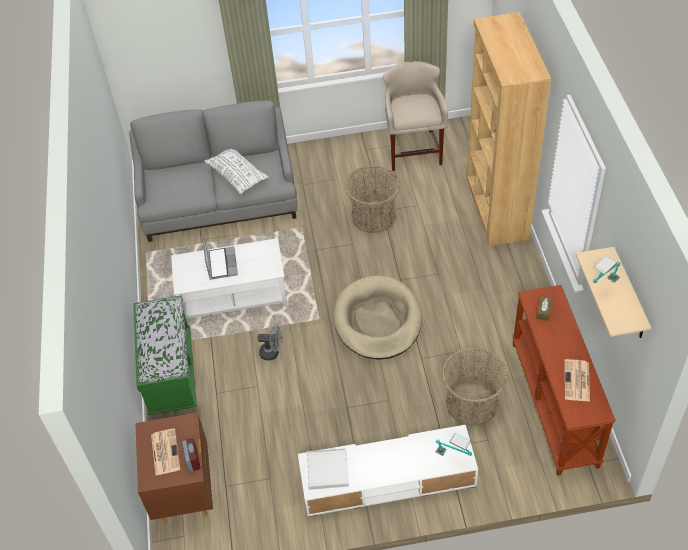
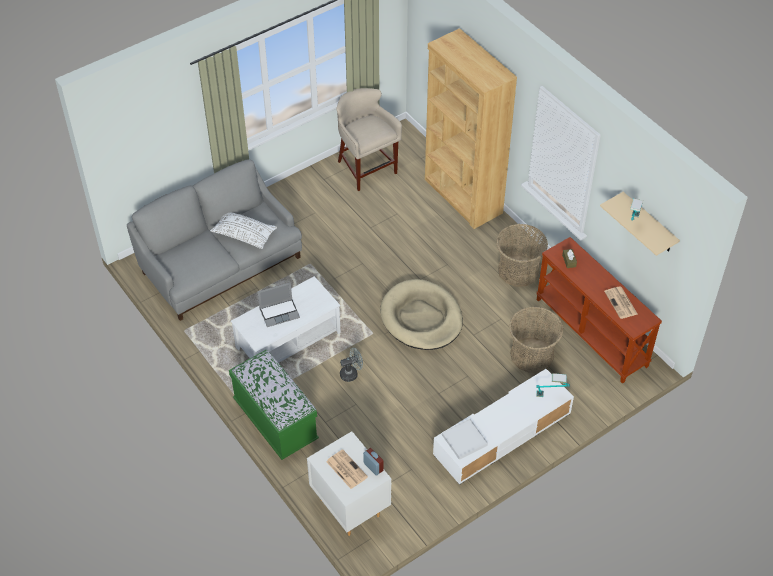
camera: 30 degrees left, 0 degrees up
(184, 493) = (350, 507): brown nightstand -> white nightstand
(221, 263) = (280, 312): laptop -> laptop turned 105 degrees clockwise
(373, 216) = (366, 234): basket -> basket (518, 270)

